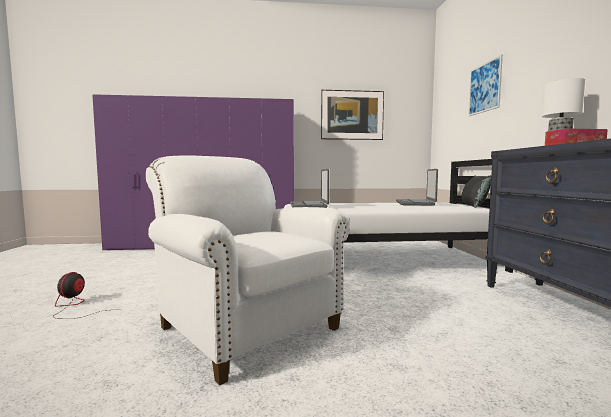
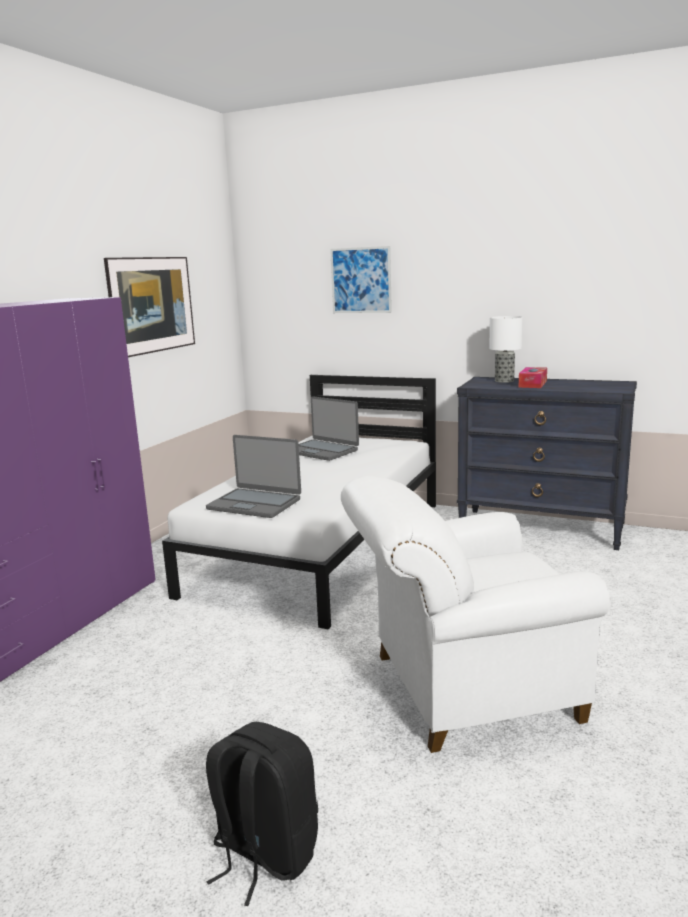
camera: 60 degrees left, 10 degrees up
(75, 306) = (264, 854): fan -> black backpack
(474, 206) = (377, 438): black pillow -> none

